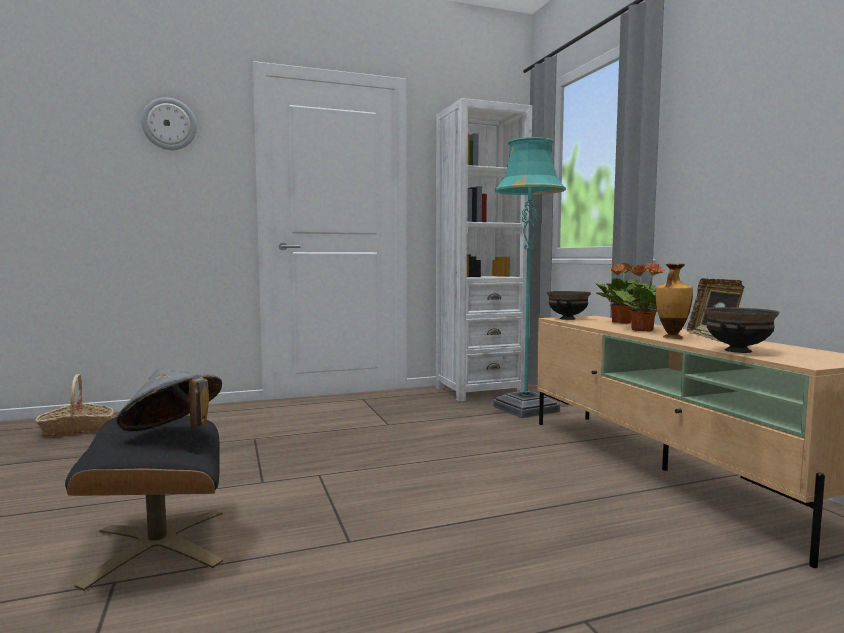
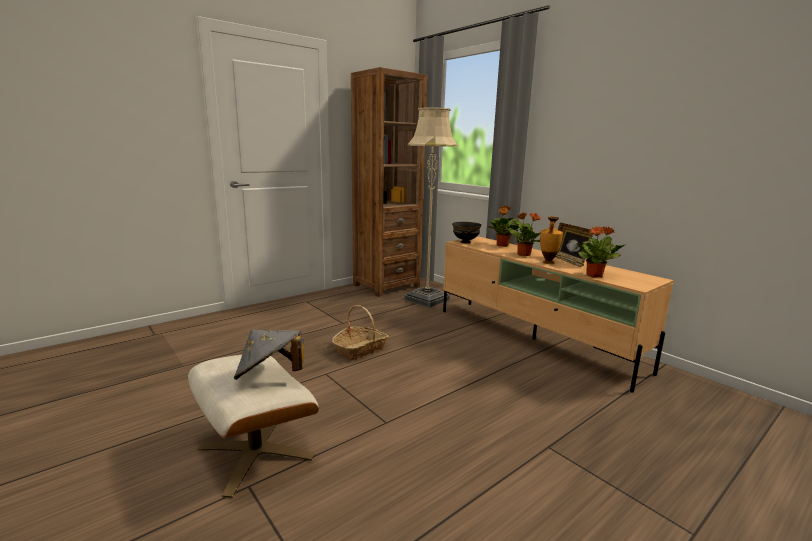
camera: 20 degrees left, 10 degrees up
(77, 429) = (77, 359): basket -> basket (360, 349)
(156, 546) = (255, 452): black ottoman -> beige ottoman
(169, 124) = (122, 74): wall clock -> none
(479, 391) = (386, 286): white bookcase -> brown bookcase
(525, 409) = (427, 299): turquoise floor lamp -> beige floor lamp
(738, 351) = (594, 275): black bowl -> potted plant

